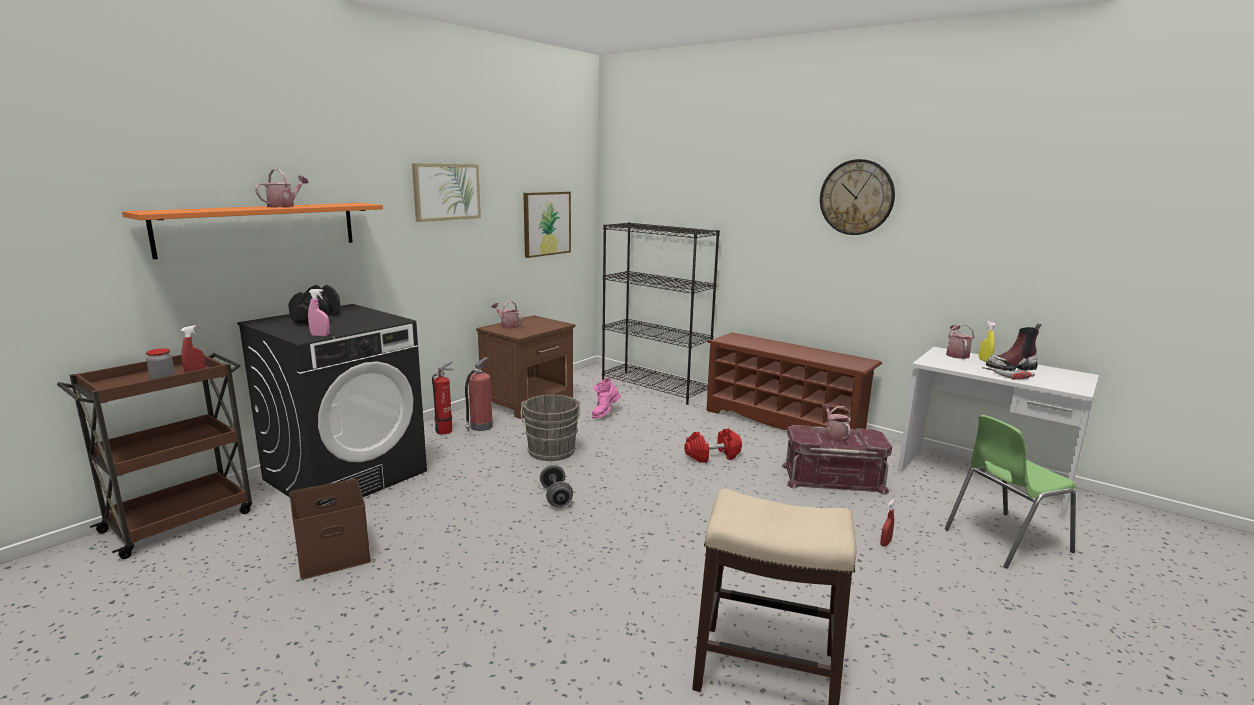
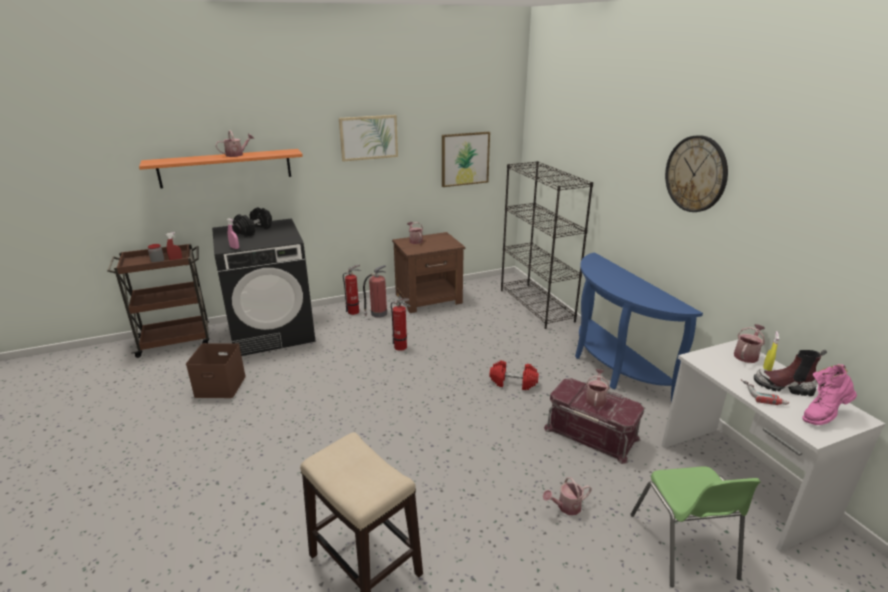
camera: 30 degrees right, 10 degrees up
(551, 452) = (402, 347): grey bucket -> fire extinguisher
(556, 497) = (370, 384): grey dumbbell -> none
(605, 413) = (472, 322): pink boot -> pink boot (823, 415)
(784, 422) = (611, 367): brown shoe rack -> blue console table
(885, 543) = (566, 507): red spray bottle -> watering can
(1004, 540) = (683, 547): green chair -> green chair turned 105 degrees counterclockwise

